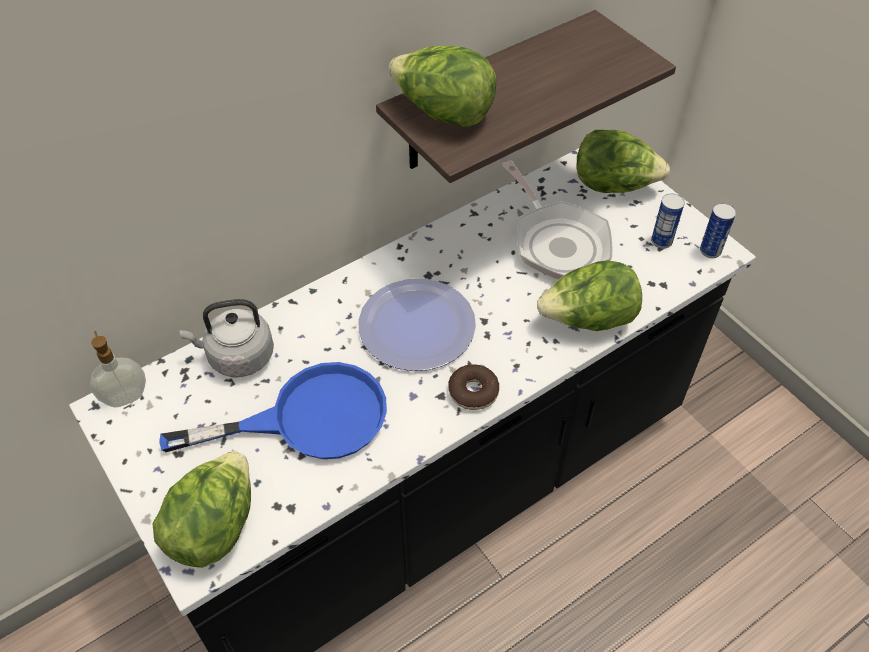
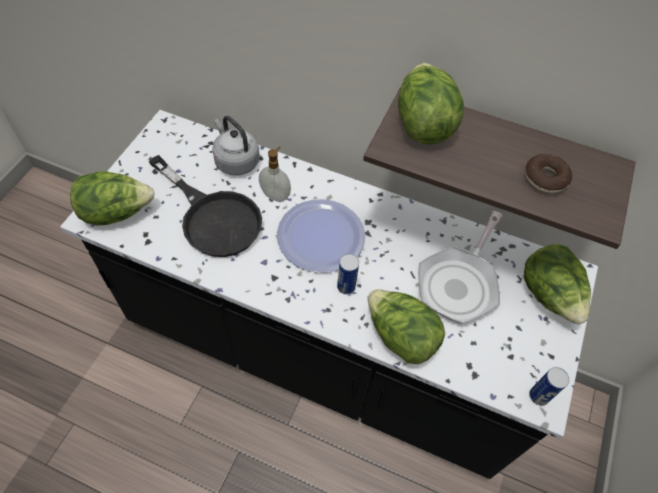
camera: 55 degrees right, 5 degrees up
(125, 396) = (178, 128): soap dispenser -> soap dispenser (276, 195)
(308, 419) = (213, 217): blue frying pan -> black frying pan
(473, 392) = (289, 294): donut -> donut (545, 178)
(661, 241) = (518, 354): can -> can (346, 287)

